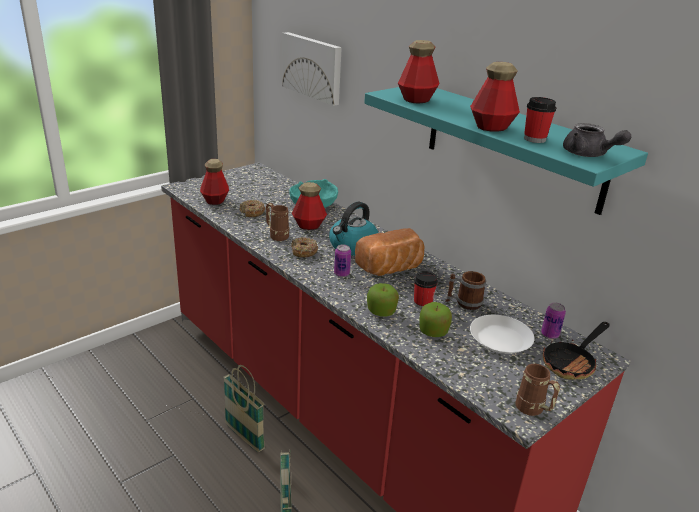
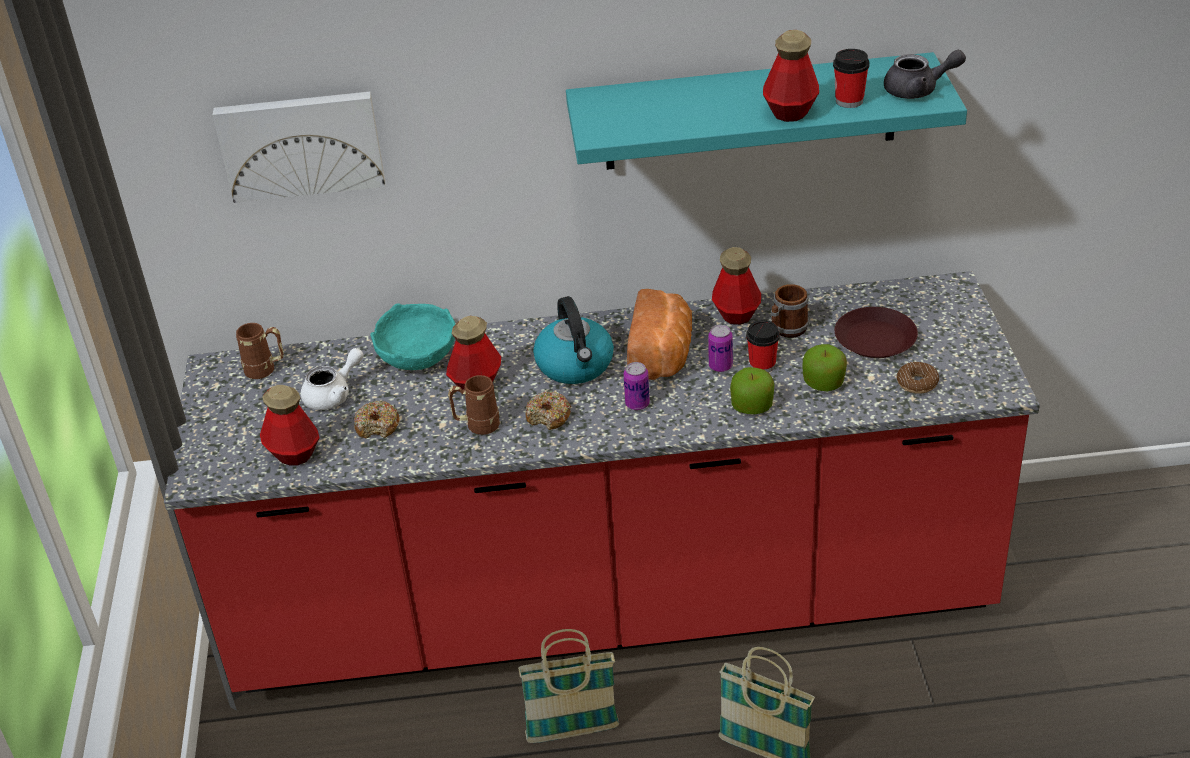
camera: 50 degrees left, 10 degrees up
(264, 196) = (334, 395): none -> white teapot
(416, 100) = (644, 121): bottle -> bottle (736, 314)
(479, 371) = (917, 383): none -> donut
(501, 339) = (875, 339): white plate -> brown plate
(533, 410) = (1001, 378): brown mug -> brown mug (266, 370)
(549, 334) = (893, 300): can -> can (720, 366)
(572, 363) = (950, 311): frying pan -> none

